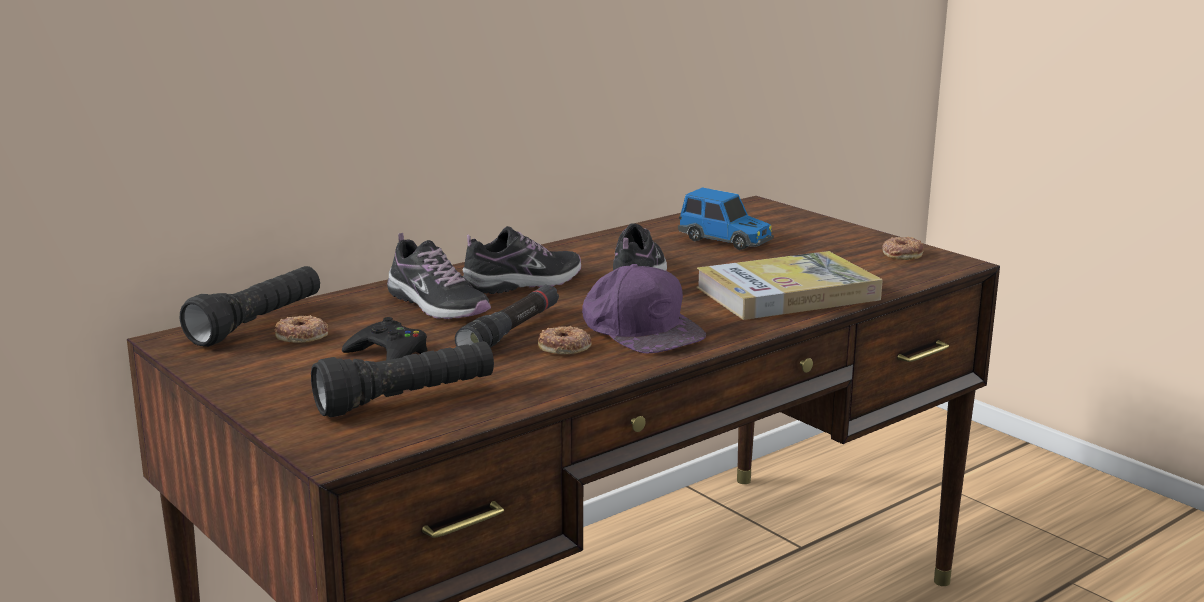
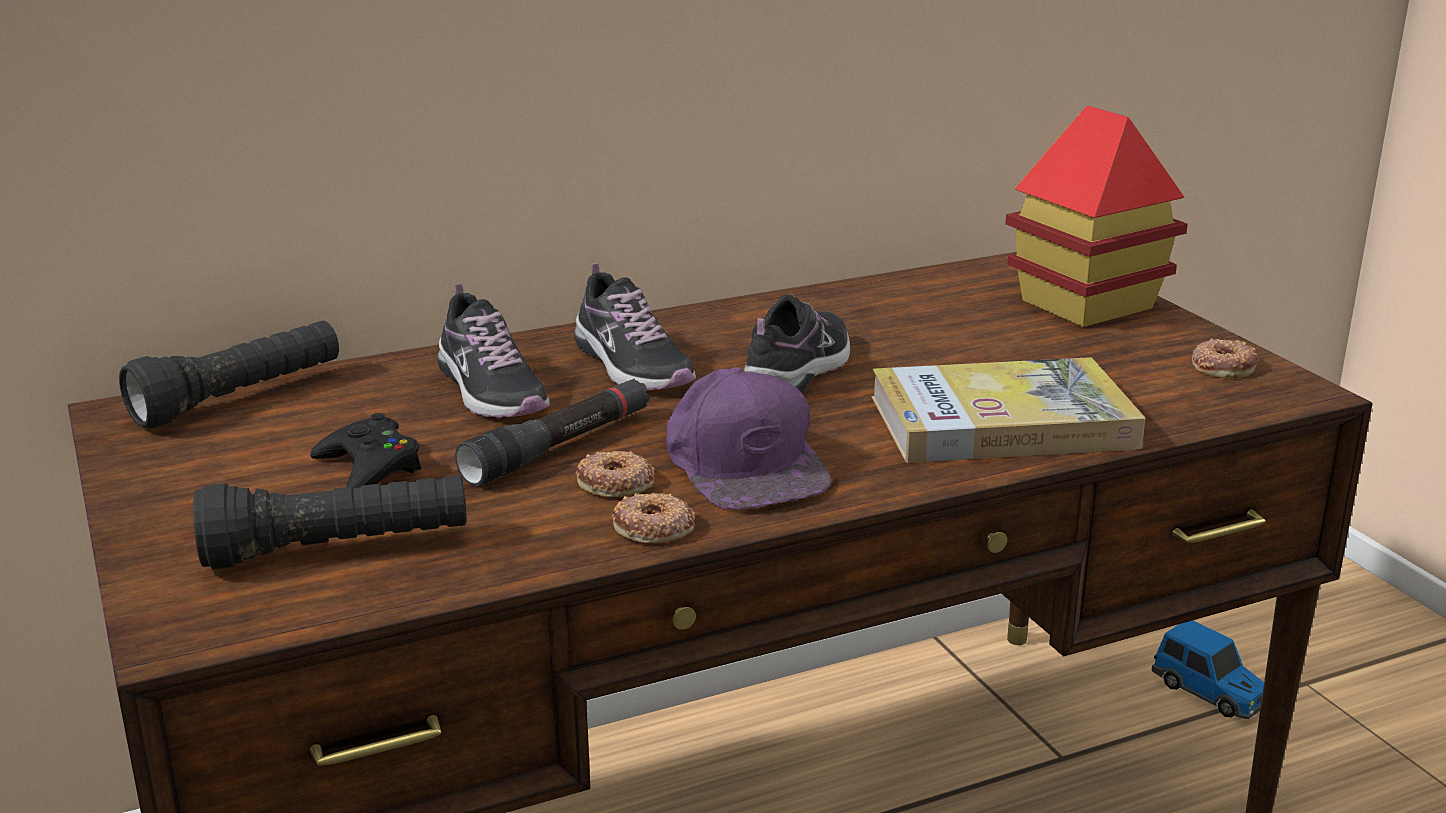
camera: 15 degrees right, 5 degrees up
(301, 336) = (280, 424): donut -> donut (653, 528)
(523, 283) = (631, 365): shoe -> shoe turned 75 degrees clockwise
(726, 240) = (965, 319): toy car -> toy car (1211, 692)
(797, 227) = (1086, 304): none -> toy house

